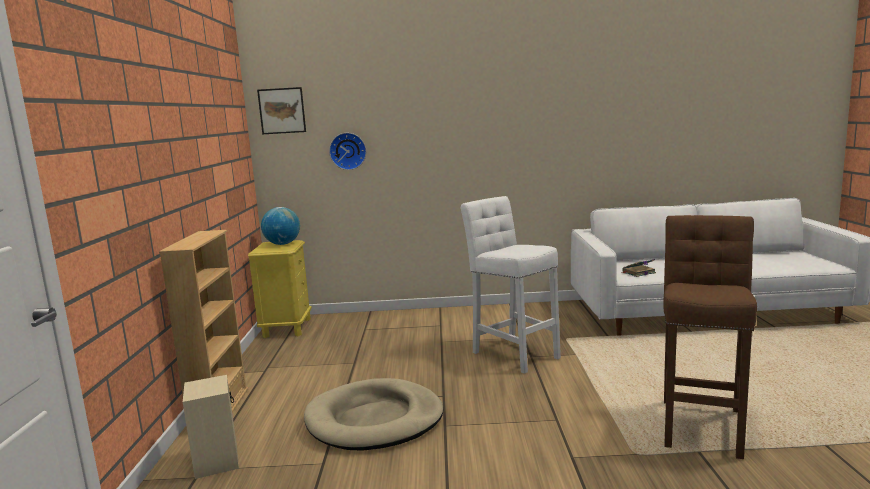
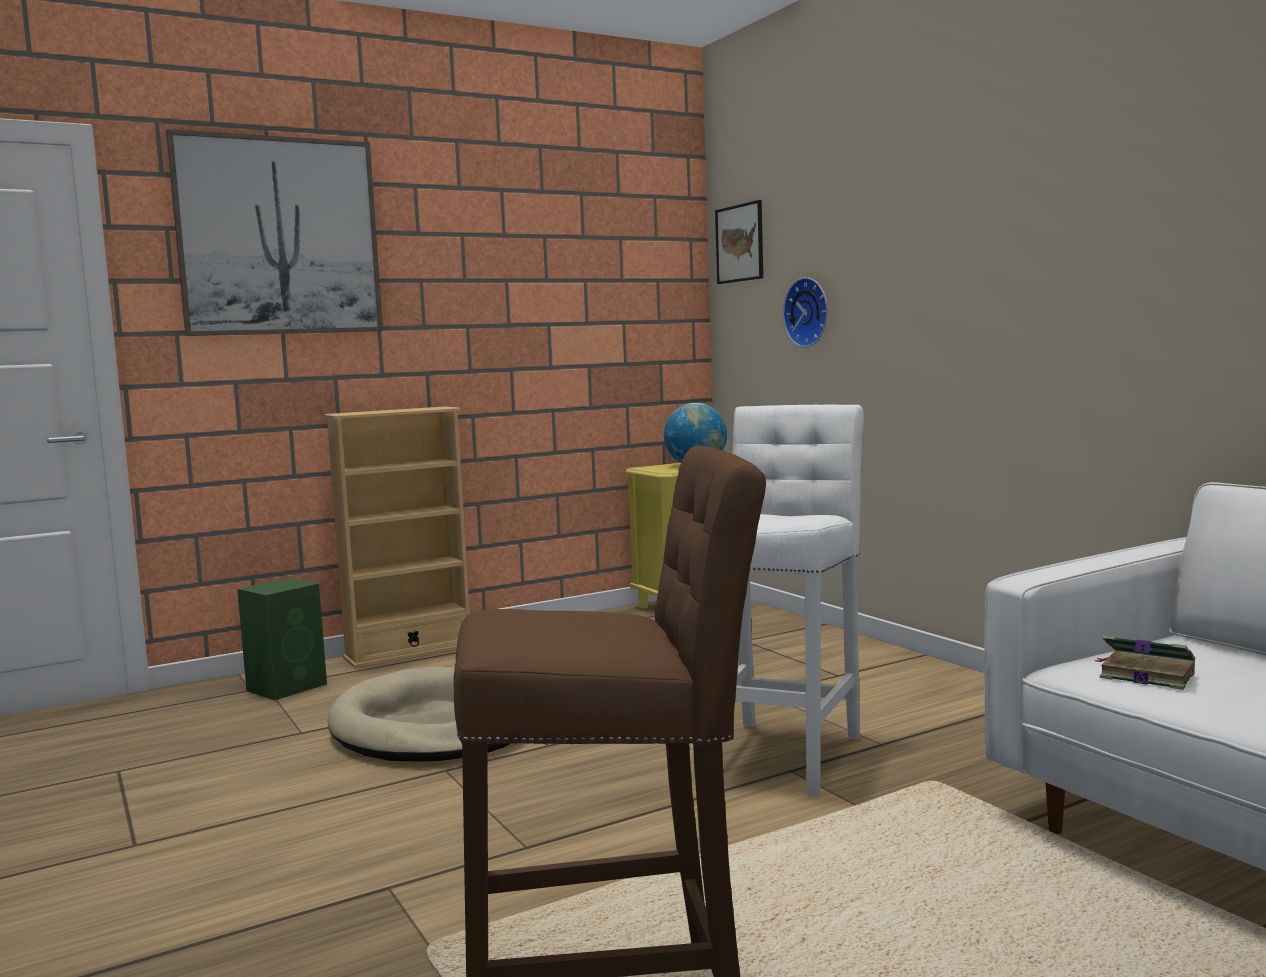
camera: 60 degrees right, 5 degrees down
(114, 108) = (279, 236): none -> picture
(216, 460) = (288, 687): beige speaker -> green speaker

